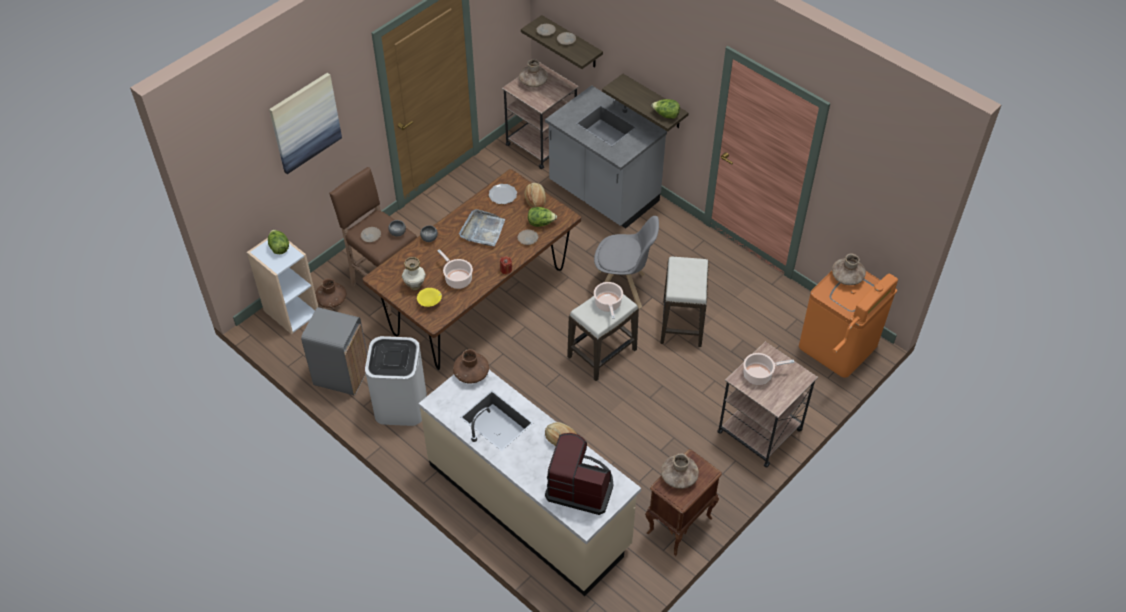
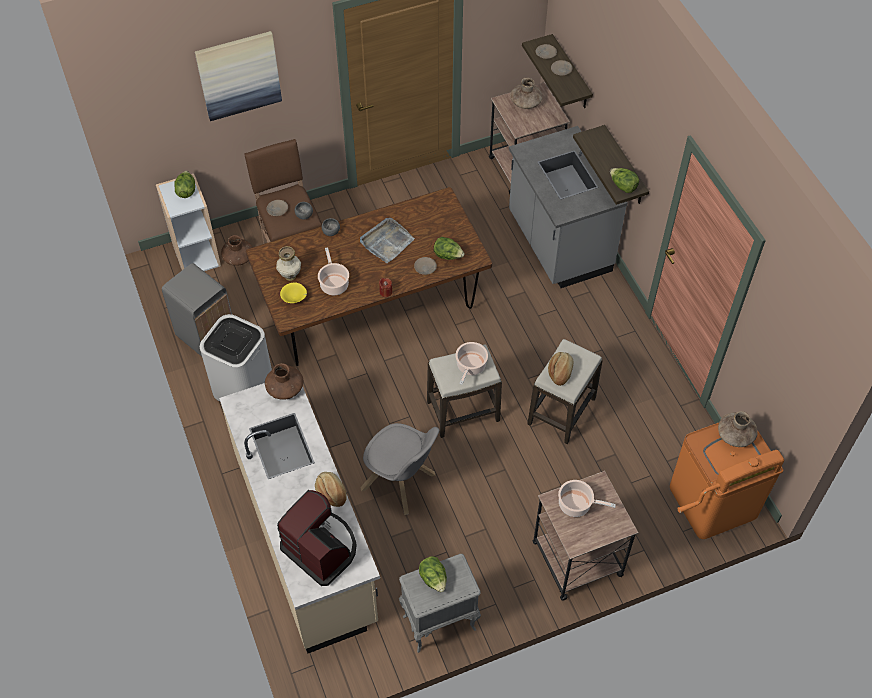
camera: 25 degrees right, 5 degrees up
(502, 195) = (426, 212): plate -> none
(535, 200) = (456, 229): bread -> bread (560, 372)
(623, 289) = (522, 351): grey chair -> grey chair (401, 483)
(679, 477) = (433, 579): brown vase -> lettuce
(679, 526) = (439, 623): brown nightstand -> grey nightstand

